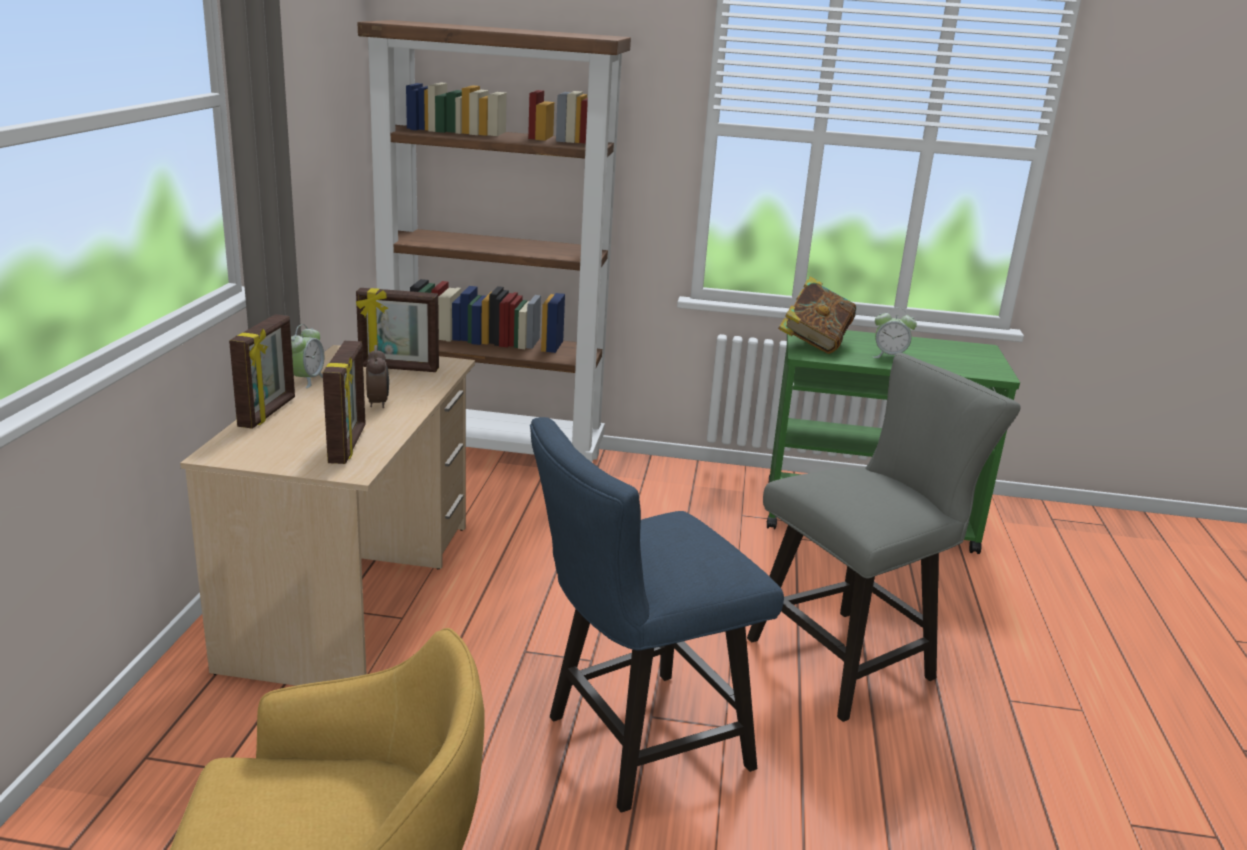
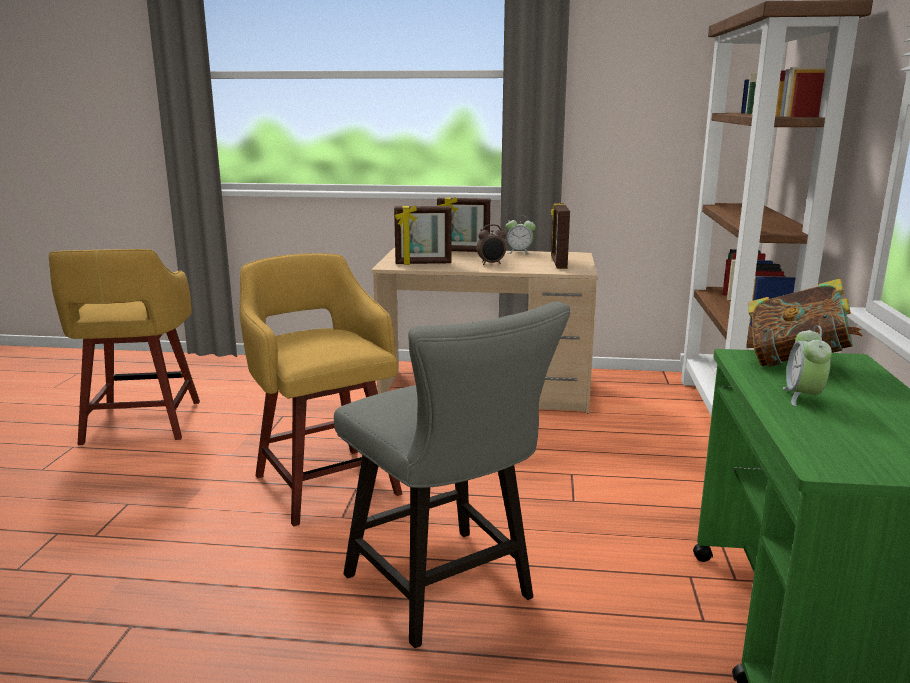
camera: 90 degrees right, 5 degrees down
(634, 745) = (326, 482): blue chair -> yellow stool

